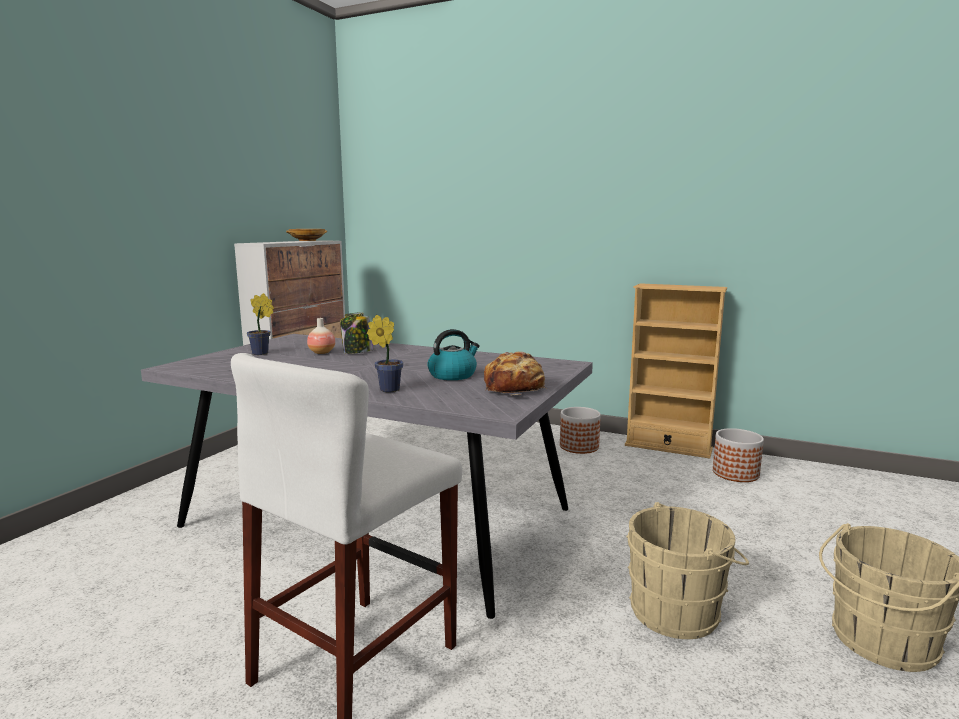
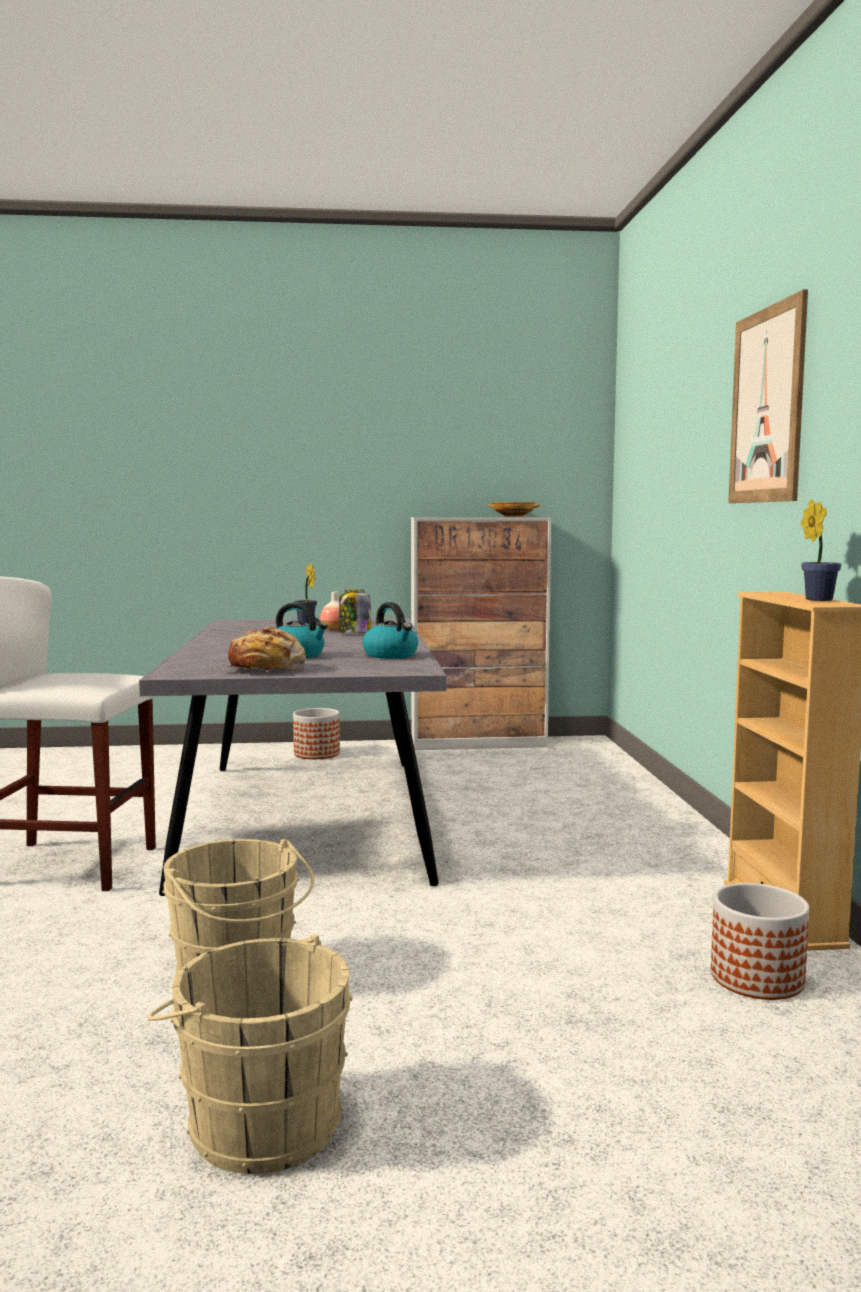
camera: 60 degrees right, 5 degrees down
(387, 389) = (218, 651): potted plant -> potted plant (816, 599)
(491, 359) = (391, 655): none -> kettle
(579, 446) = (660, 859): planter -> planter (317, 754)
(597, 178) = (766, 406): none -> picture

